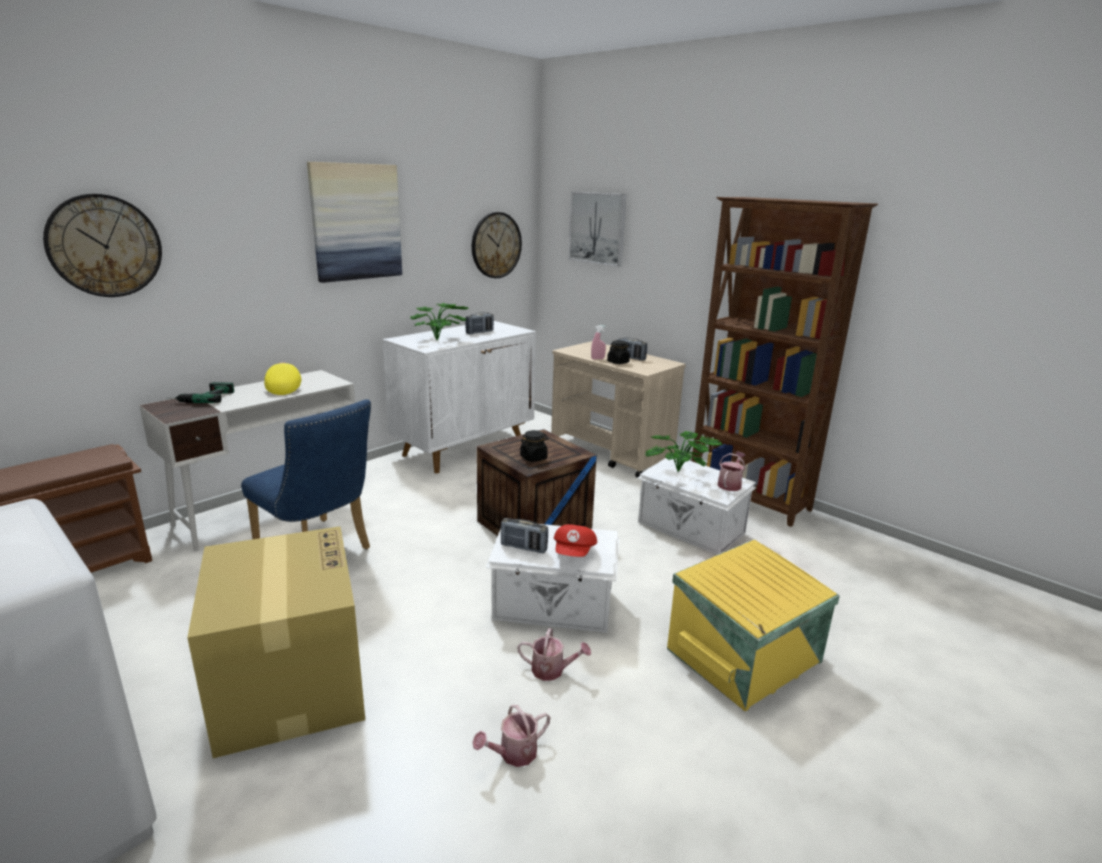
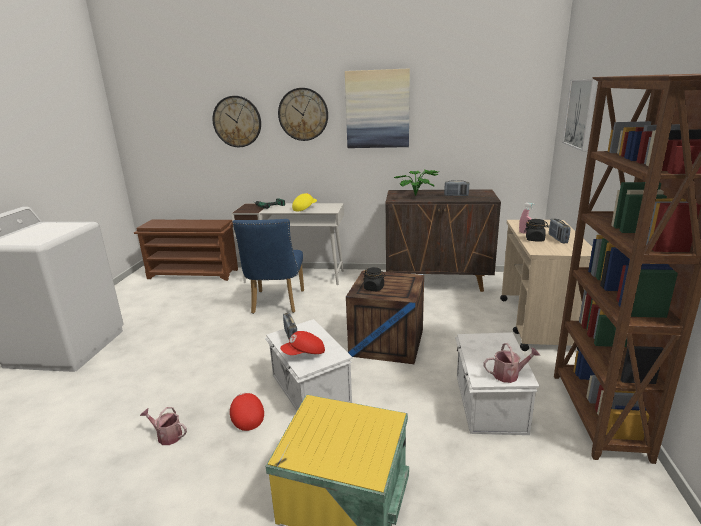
camera: 55 degrees right, 0 degrees up
(289, 682) = (175, 350): cardboard box -> none
(465, 448) = (438, 281): white cabinet -> brown cabinet
(496, 245) = (505, 128): wall clock -> wall clock (303, 114)
(552, 670) = (246, 417): watering can -> red cap
(680, 473) = (486, 347): potted plant -> none

